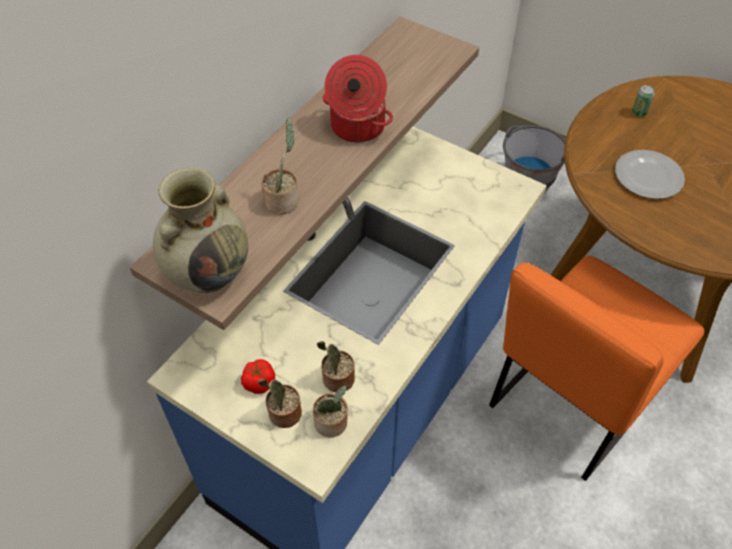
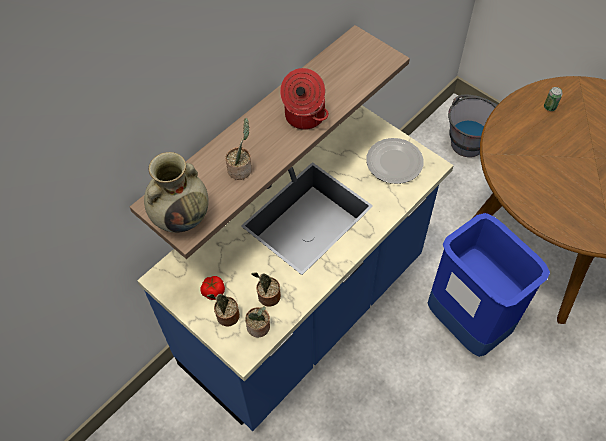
camera: 10 degrees right, 5 degrees up
(571, 399) = (466, 324): orange chair -> blue trash can
(648, 176) = (543, 162): plate -> plate (395, 162)

